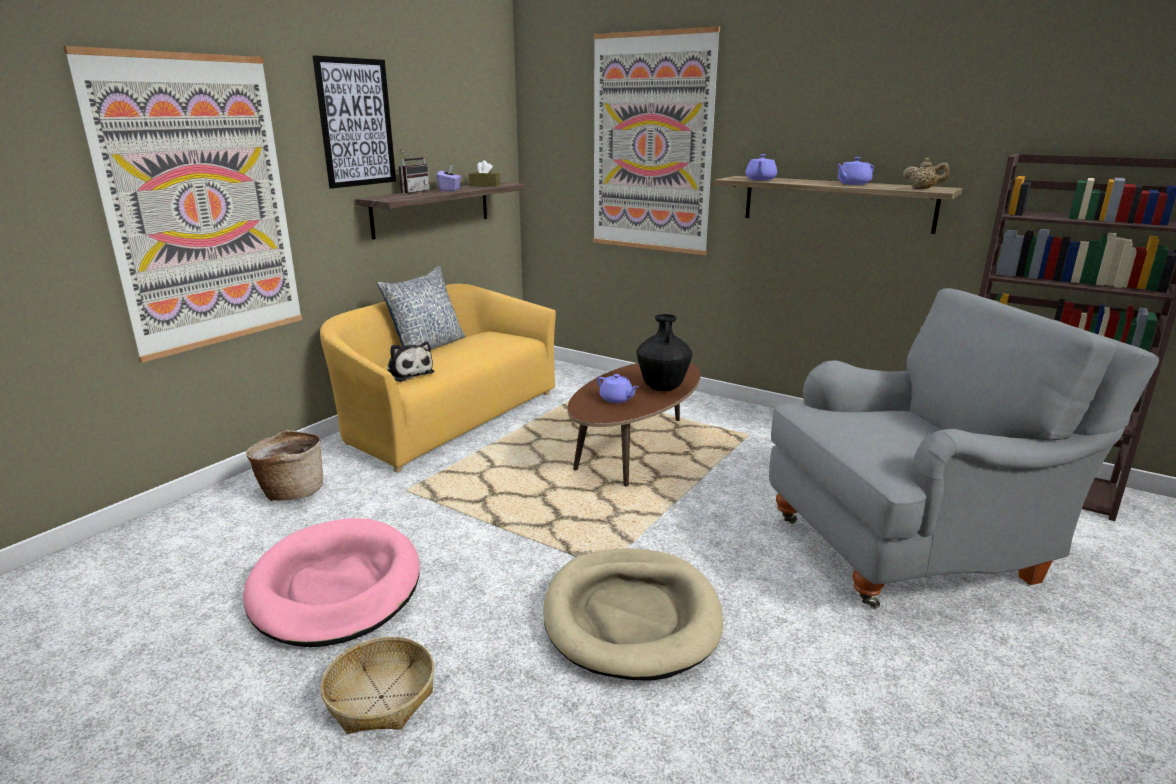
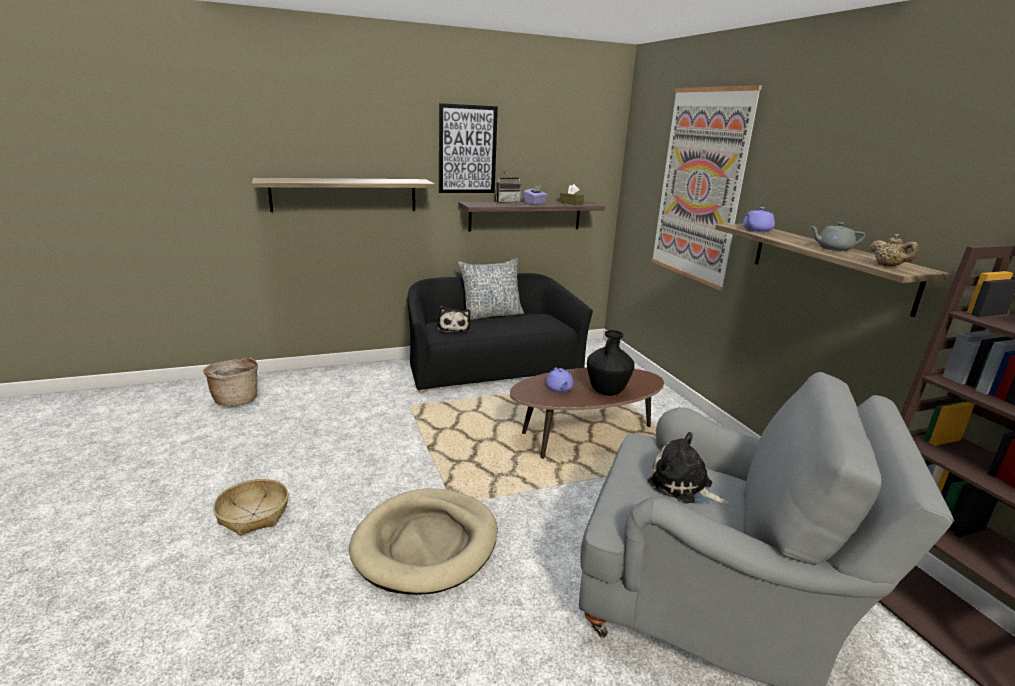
camera: 35 degrees right, 0 degrees up
(201, 205) = (344, 195): picture -> shelf
(291, 491) = (356, 383): basket -> basket (236, 400)
(336, 587) = (308, 446): pink dog bed -> none
(446, 417) = (491, 368): yellow sofa -> black sofa
(852, 184) = (833, 248): purple teapot -> grey teapot
(890, 429) = (683, 486): none -> plush toy

